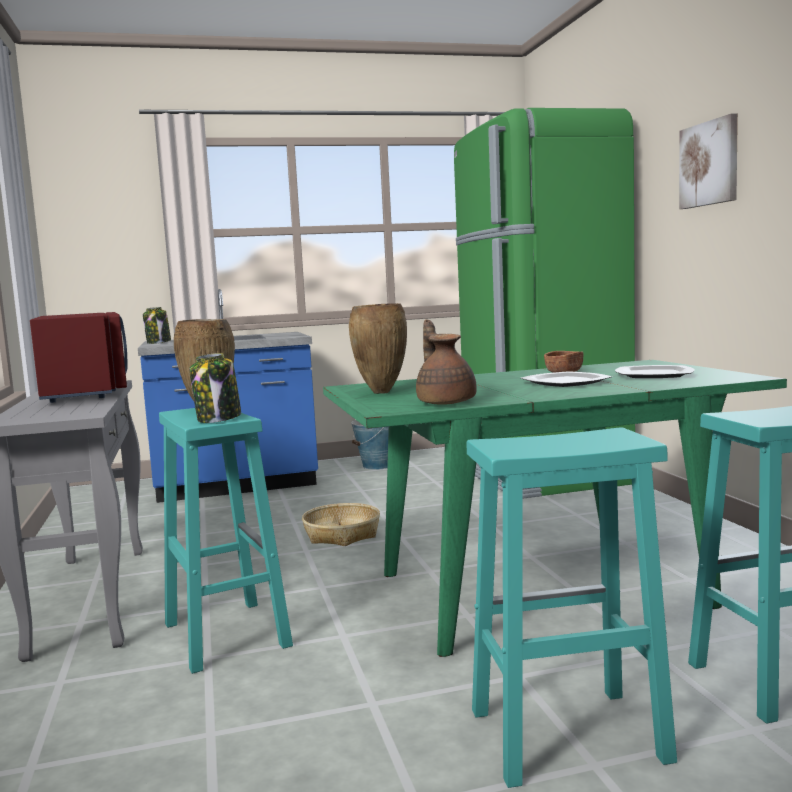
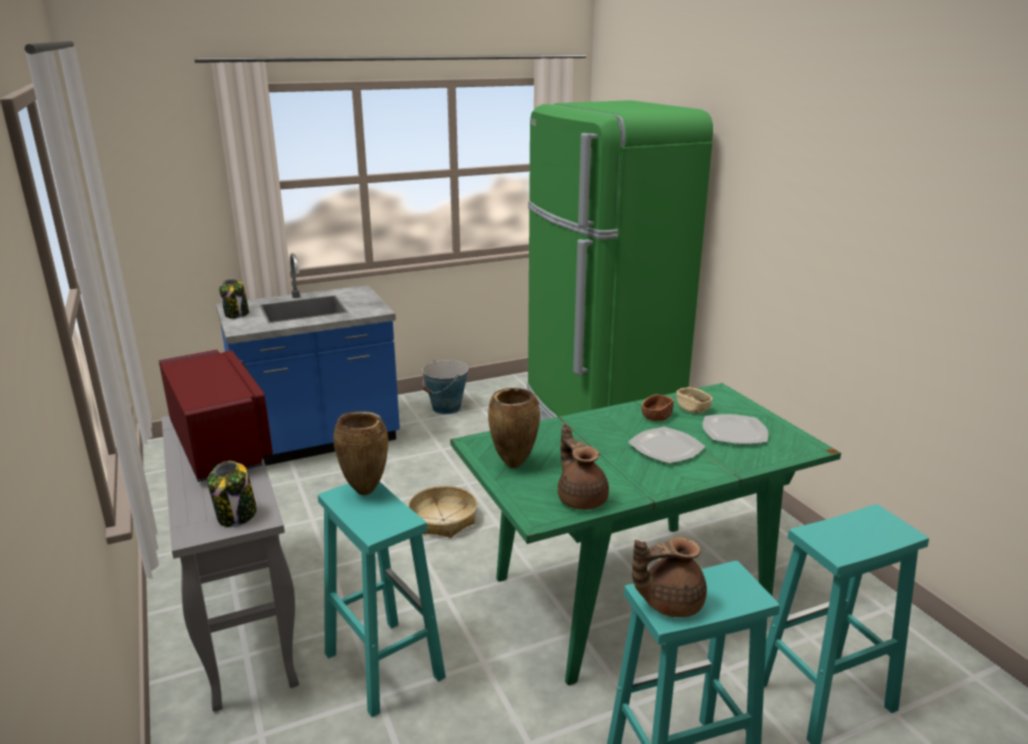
camera: 10 degrees left, 15 degrees up
(219, 419) = (387, 520): jar -> jar (236, 516)
(517, 445) = (669, 602): none -> brown teapot
(609, 368) = (692, 409): none -> beige bowl
(709, 164) = (784, 199): picture -> none

